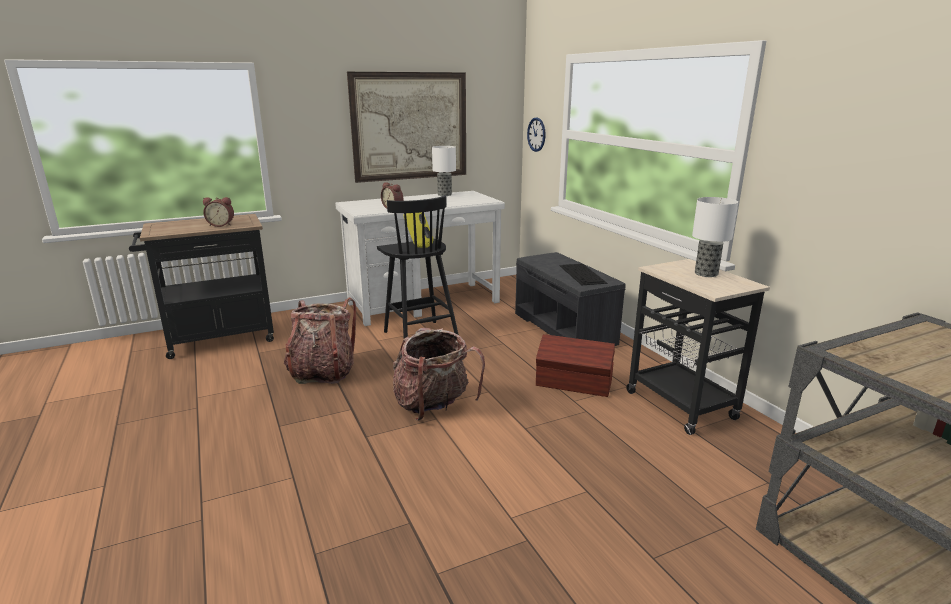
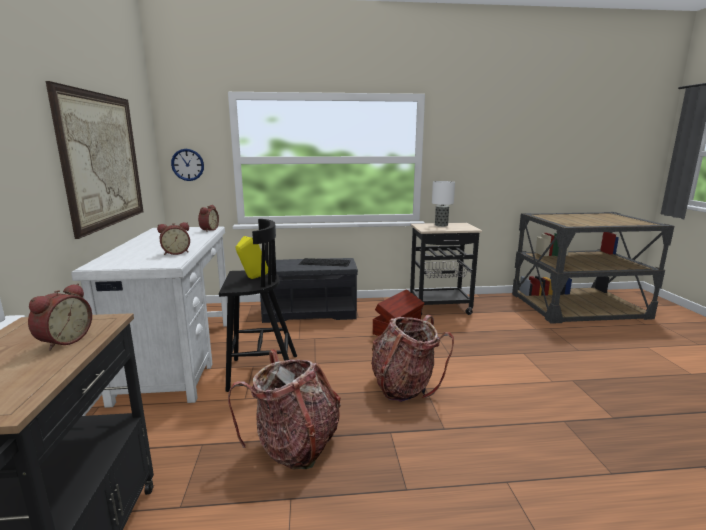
camera: 70 degrees left, 5 degrees down
(445, 194) = (150, 235): table lamp -> none
(481, 201) = (208, 230): none -> alarm clock

